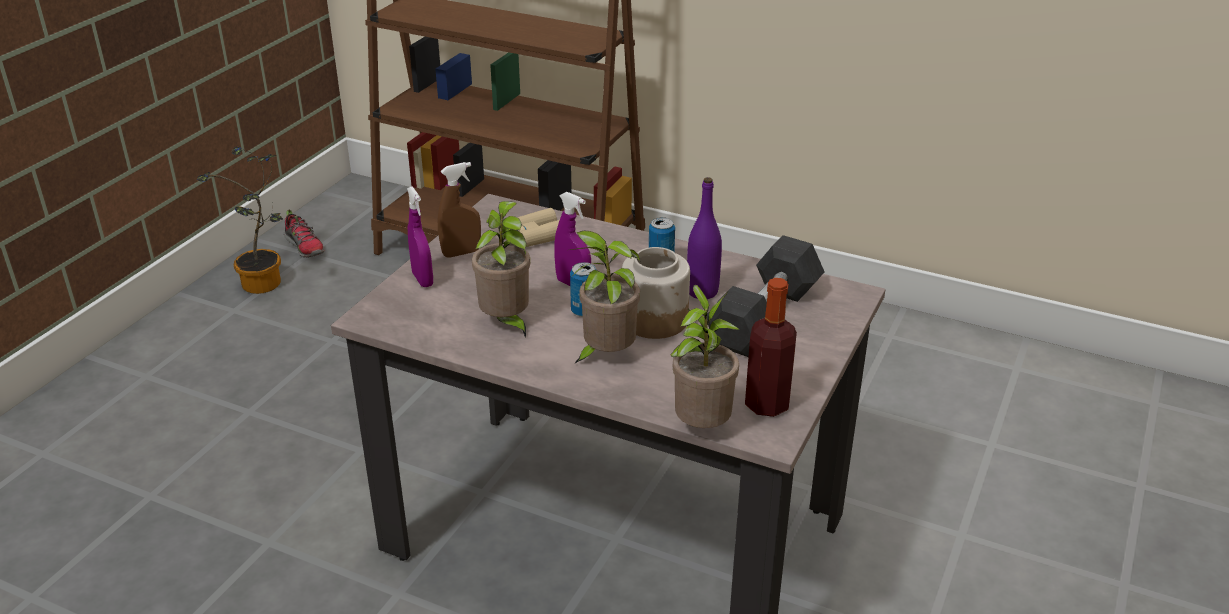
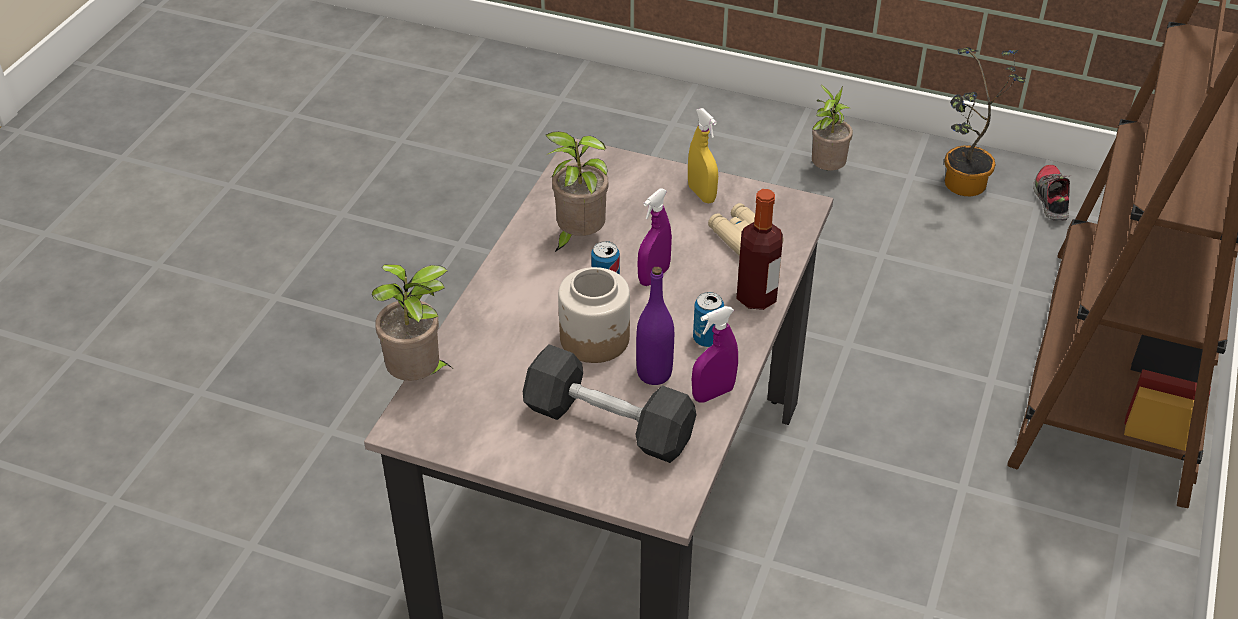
camera: 85 degrees right, 10 degrees up
(305, 247) = (1050, 199): shoe -> shoe turned 135 degrees clockwise
(422, 279) = (647, 176): purple spray bottle -> purple spray bottle (713, 393)
(461, 253) = (701, 194): brown spray bottle -> yellow spray bottle
(605, 356) = (529, 307): potted plant -> potted plant (826, 170)
(767, 404) = (453, 424): bottle -> bottle (756, 297)

